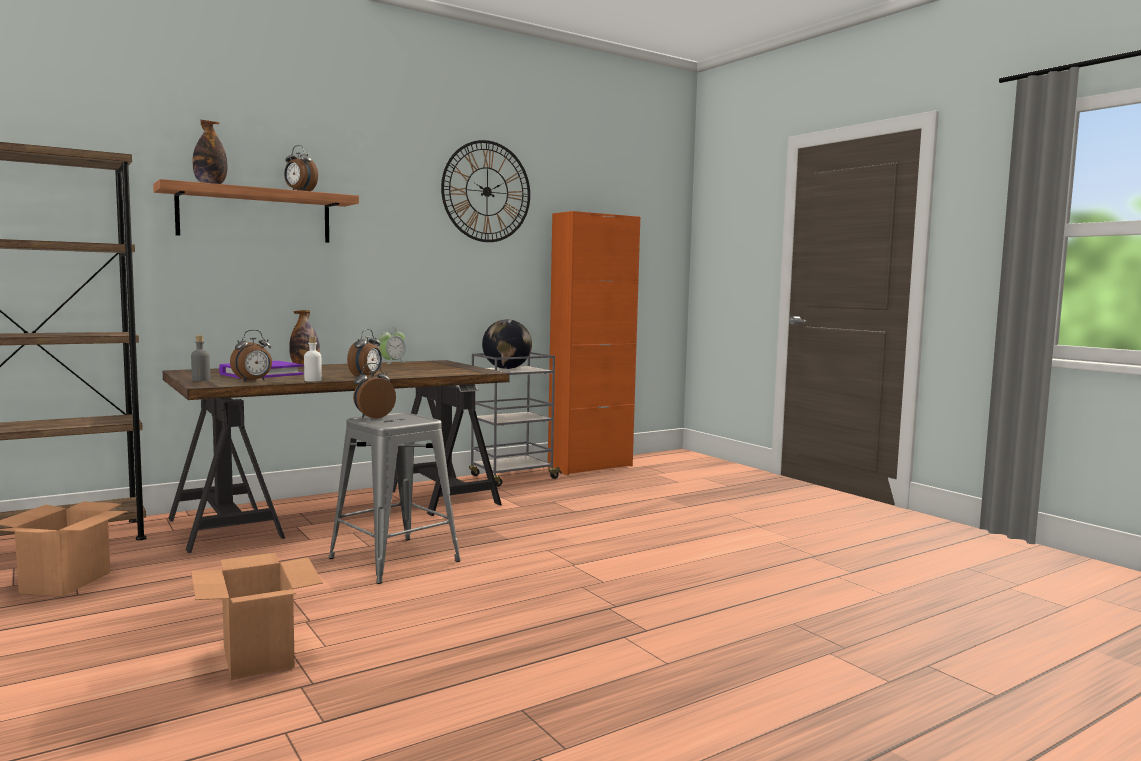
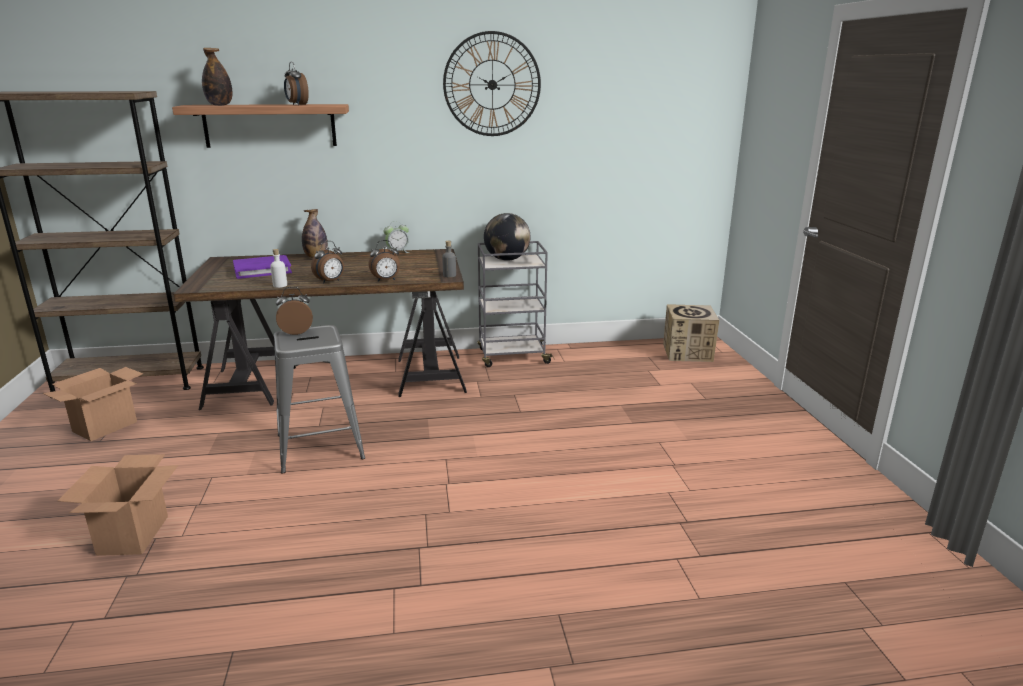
camera: 25 degrees right, 15 degrees up
(201, 380) = (205, 278): grey bottle -> grey bottle (449, 275)
(253, 381) = (237, 283): alarm clock -> alarm clock (386, 280)
(590, 467) = (596, 351): orange cabinet -> none
(674, 460) = (687, 352): none -> cardboard box

